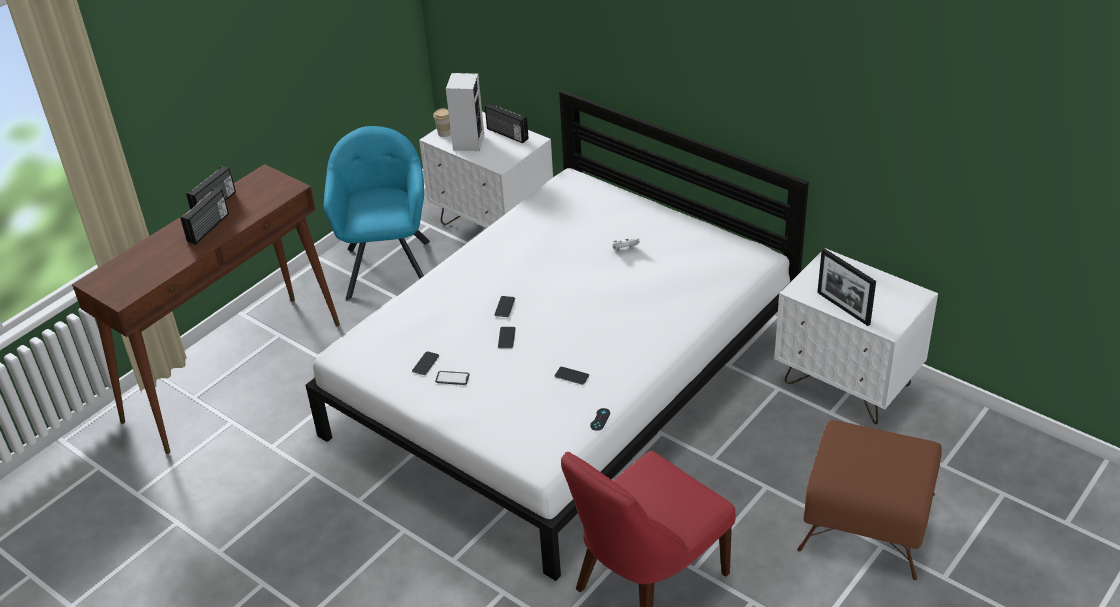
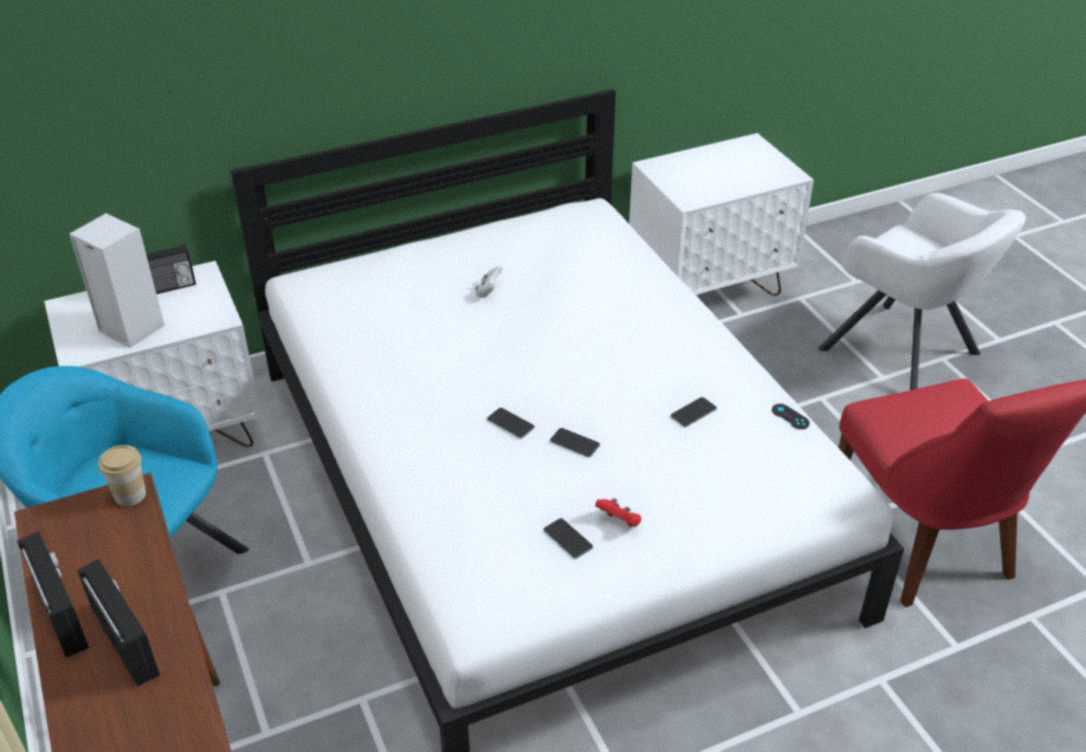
camera: 65 degrees left, 0 degrees up
(444, 133) = (78, 342): cup -> cup (130, 495)
(452, 378) = (619, 522): phone -> red game controller
(843, 308) = (739, 186): picture frame -> none
(866, 520) = (905, 354): brown ottoman -> white armchair

